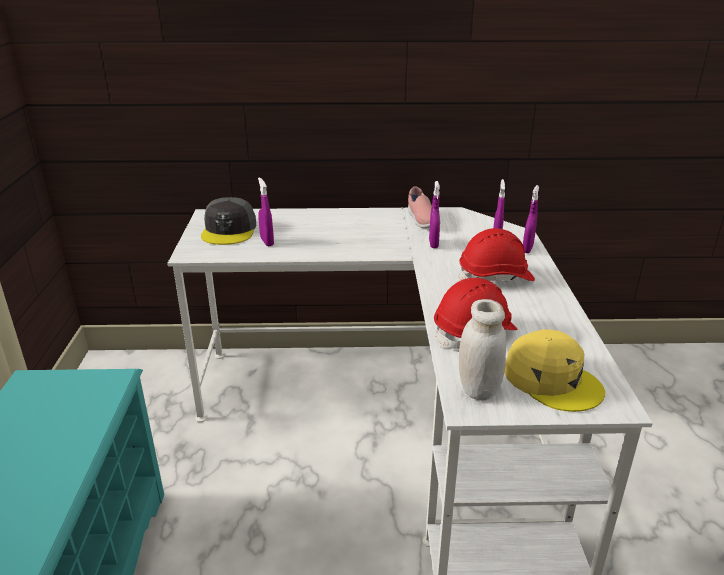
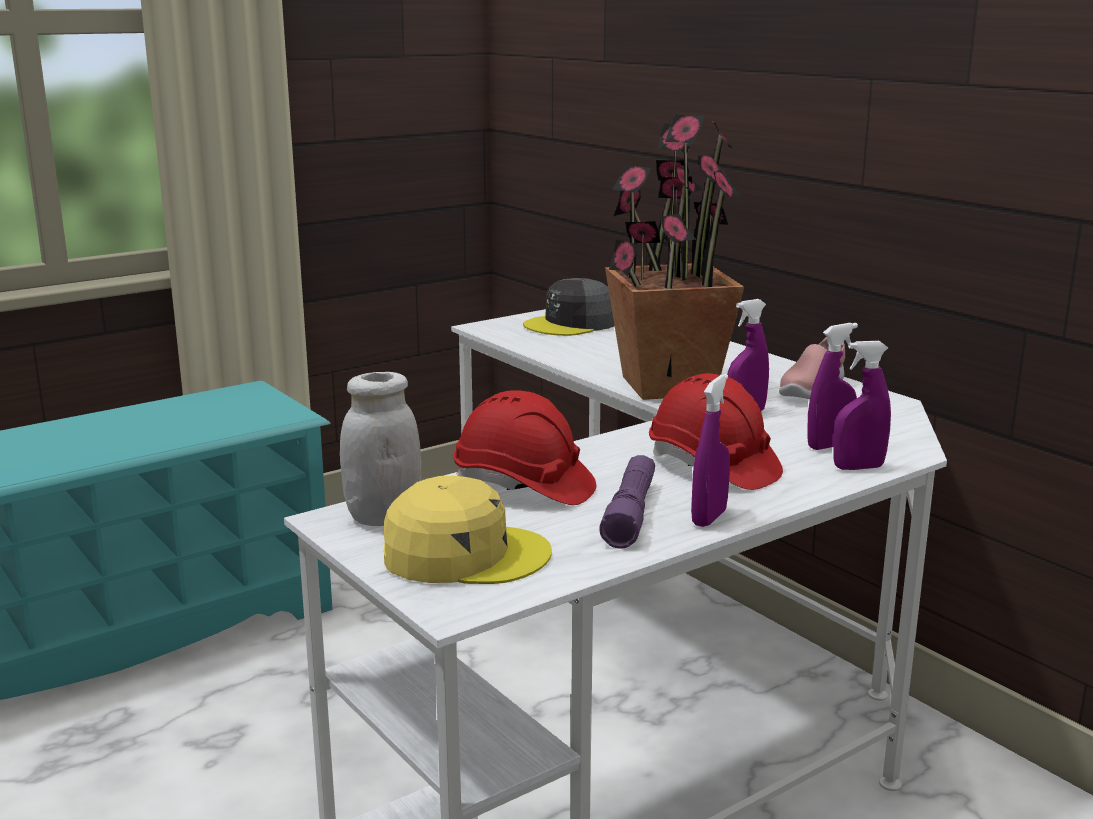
camera: 55 degrees right, 10 degrees down
(267, 242) = (576, 344): purple spray bottle -> purple spray bottle (709, 518)
(370, 245) = (667, 385): none -> potted plant
(535, 317) = (630, 513): none -> purple flashlight
(552, 380) = (464, 554): yellow cap -> yellow cap turned 105 degrees counterclockwise

